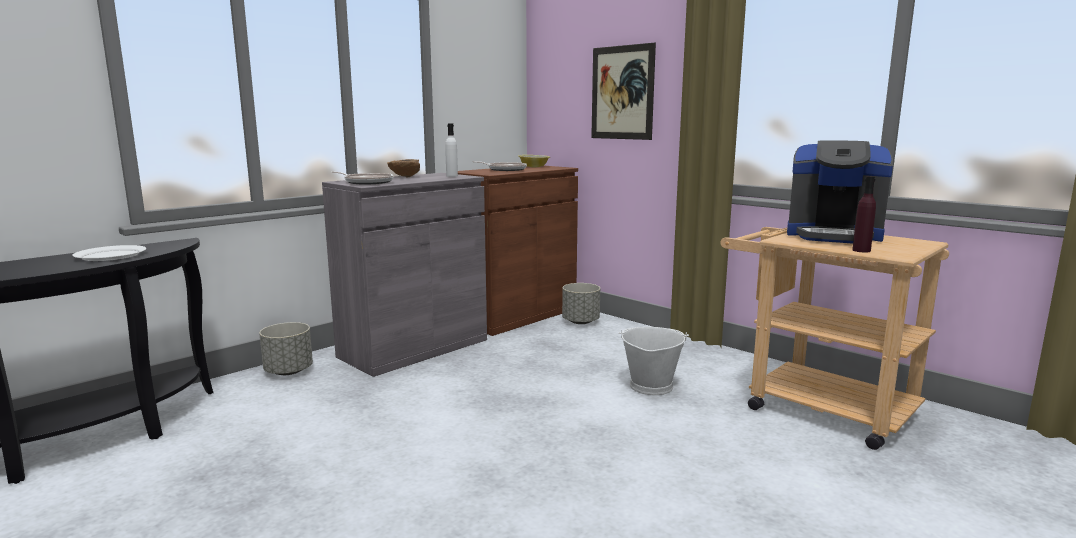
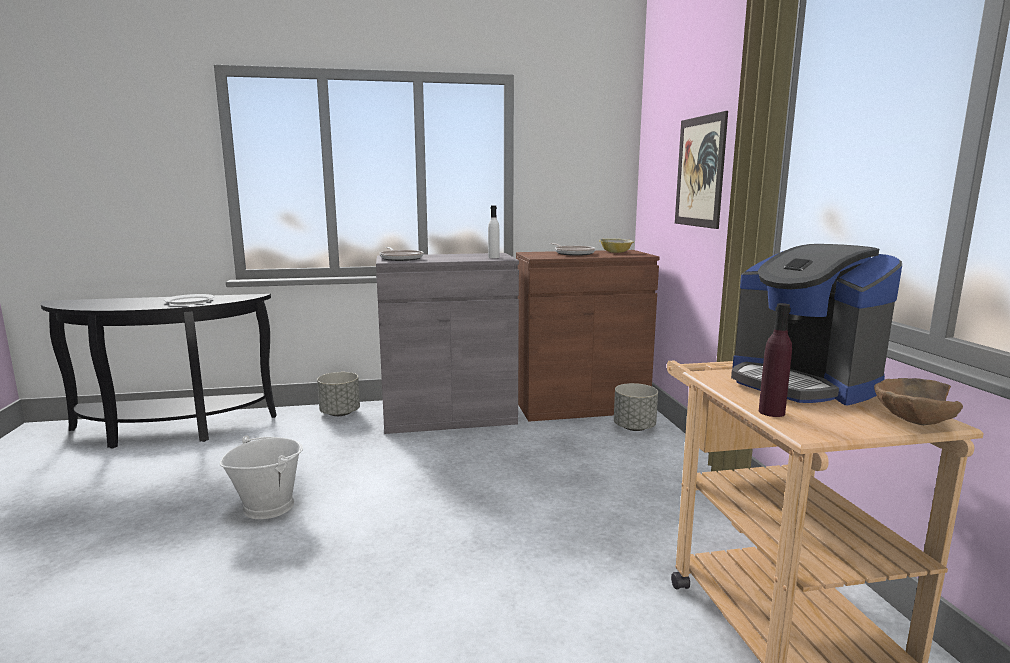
camera: 35 degrees right, 0 degrees up
(404, 177) = (451, 255): brown bowl -> brown bowl (910, 422)
(650, 386) = (599, 518): white bucket -> white bucket (268, 506)

